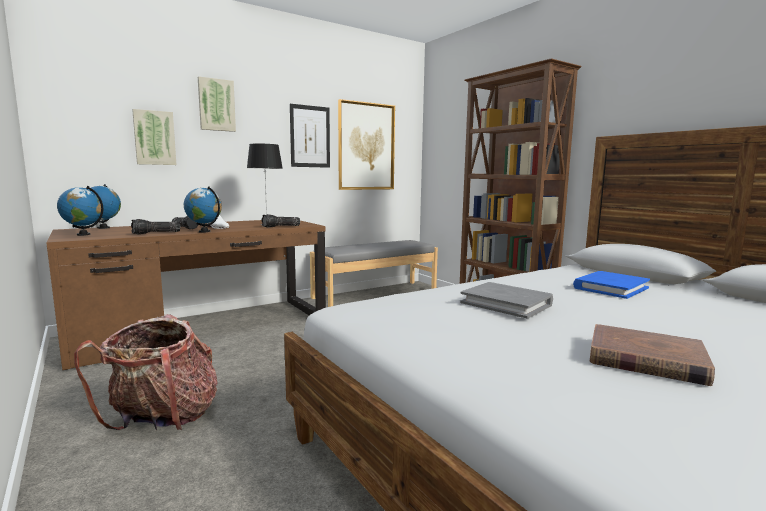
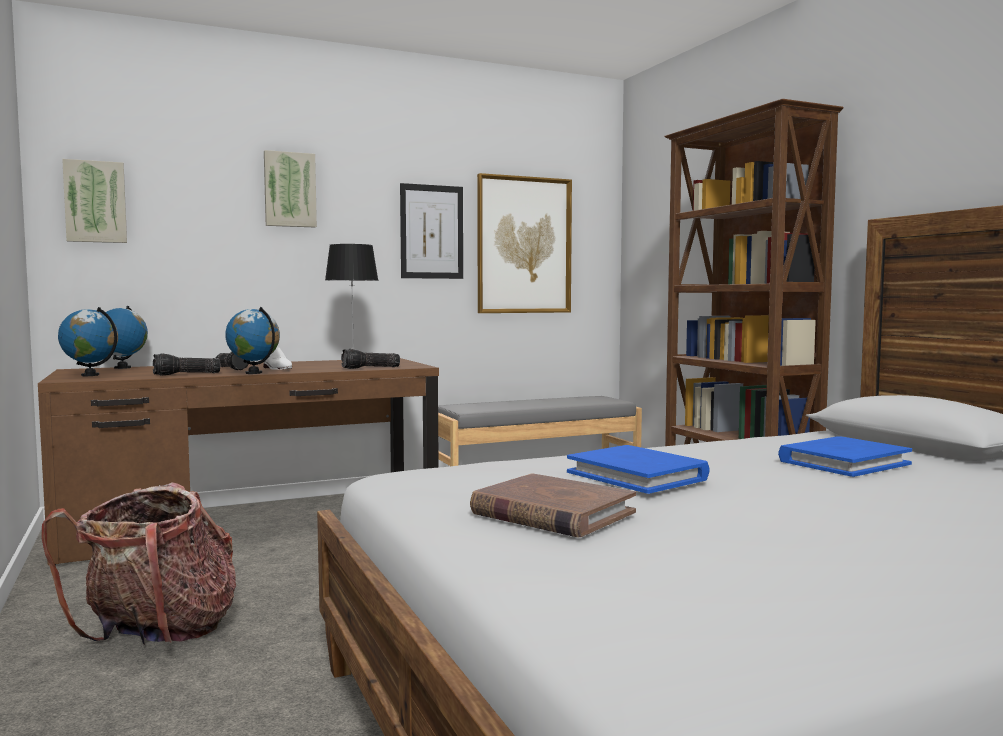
camera: 10 degrees right, 5 degrees down
(154, 138) = (200, 239): picture -> picture (95, 202)
(506, 303) = (637, 475): grey book -> blue book
(645, 359) = (779, 548): brown book -> brown book (552, 513)

